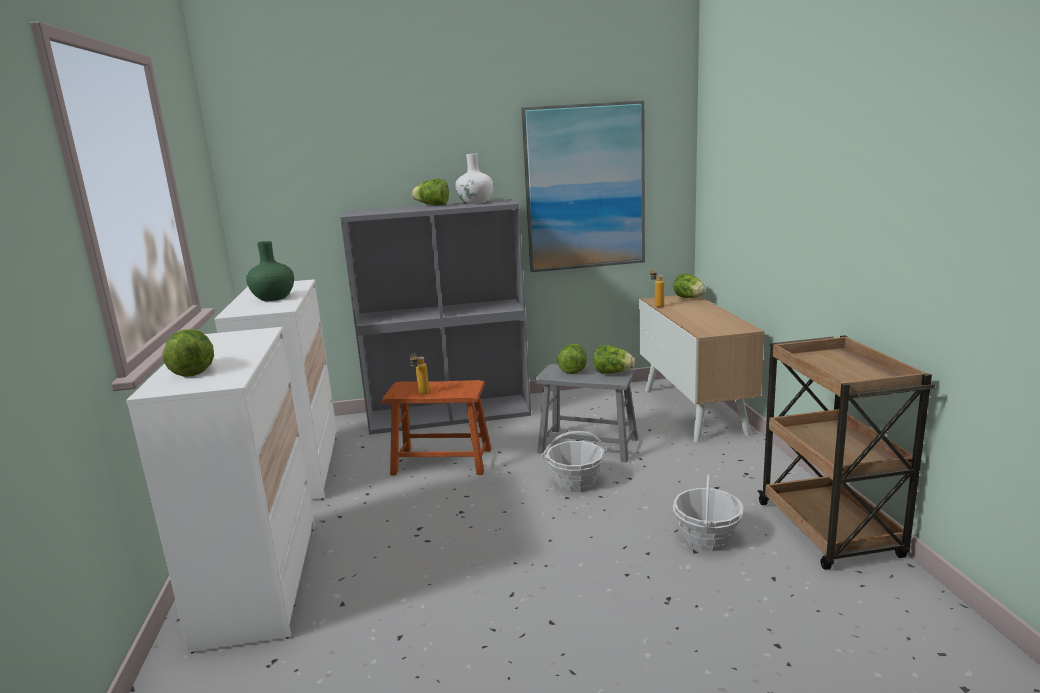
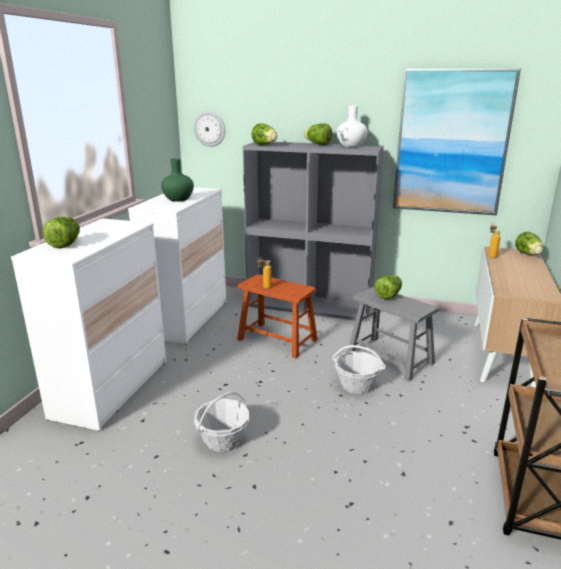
camera: 25 degrees right, 5 degrees up
(270, 203) = (210, 129): none -> wall clock
(613, 373) = (417, 306): lettuce -> lettuce (265, 145)
(707, 538) = (422, 467): basket -> basket (223, 440)

